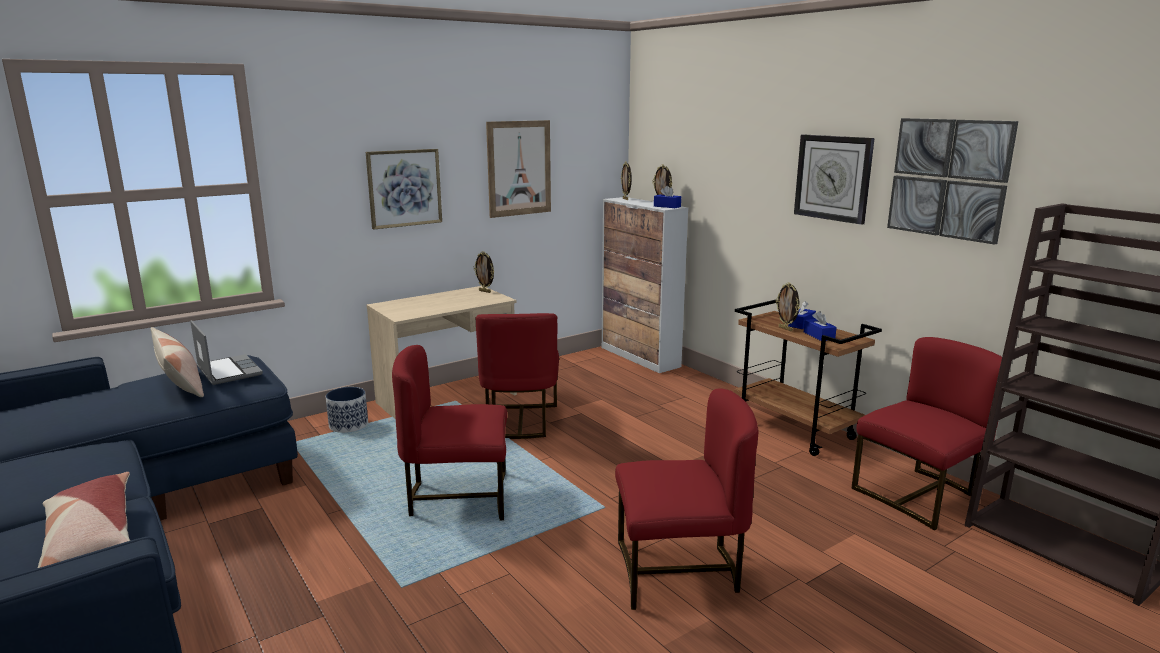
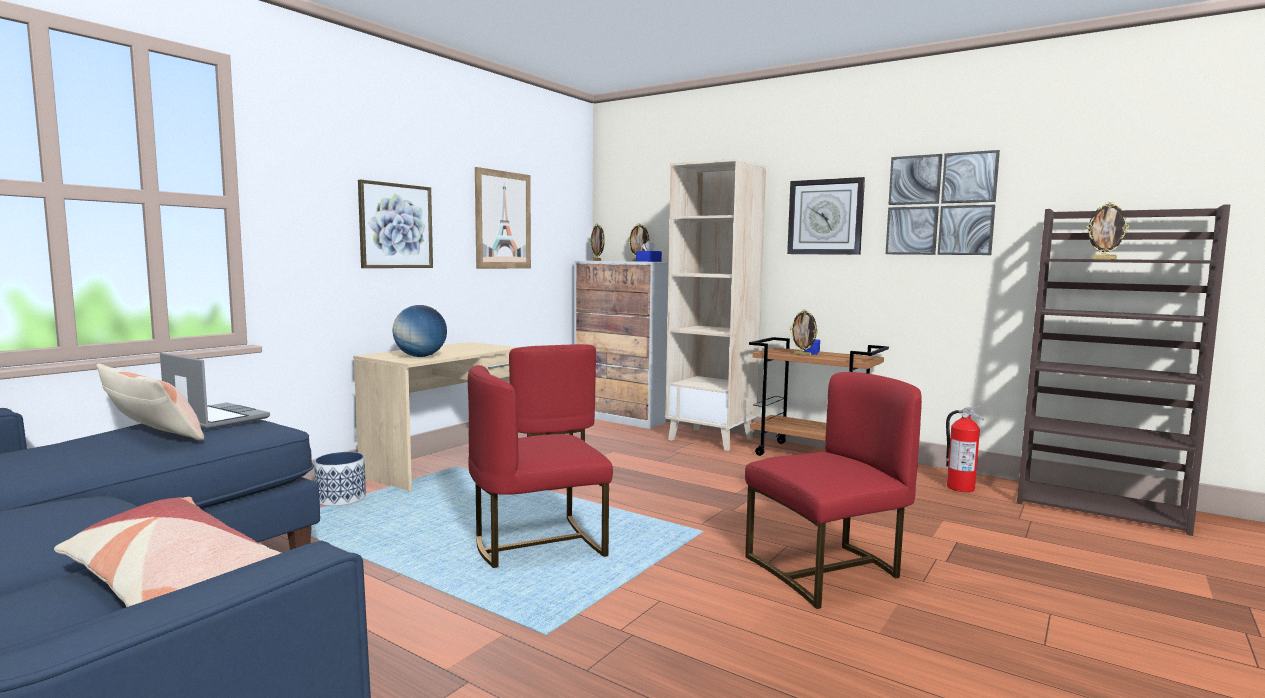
camera: 20 degrees left, 10 degrees down
(415, 310) = (420, 356): none -> globe
(485, 291) = (480, 344): picture frame -> picture frame (1103, 259)
(709, 394) = (711, 439): none -> beige bookcase
(819, 336) = (837, 357): blue tissue box -> none
(919, 495) = (960, 488): red chair -> fire extinguisher

